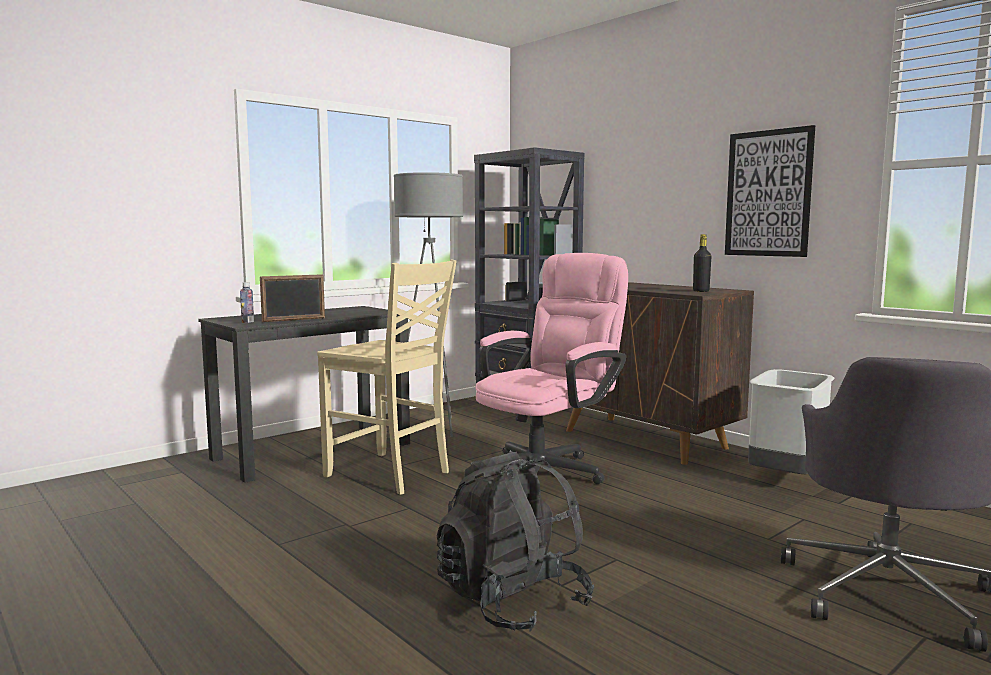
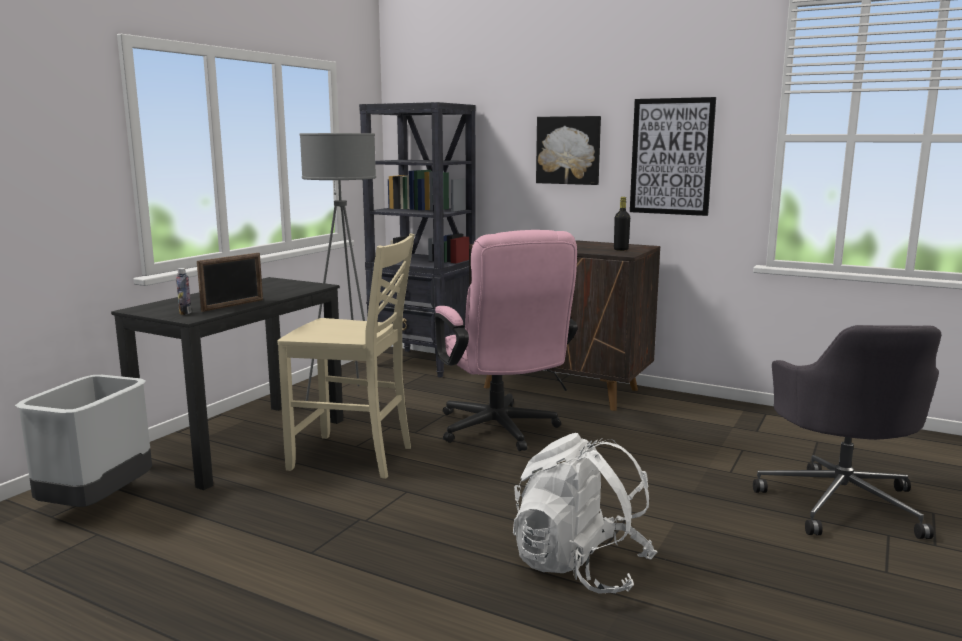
camera: 20 degrees left, 5 degrees up
(512, 601) = (580, 567): black backpack -> white backpack
(547, 470) = (501, 432): pink office chair -> pink office chair turned 135 degrees clockwise
(667, 192) = (569, 150): none -> picture
(785, 478) = (701, 413): grey trash can -> grey trash can (97, 503)

